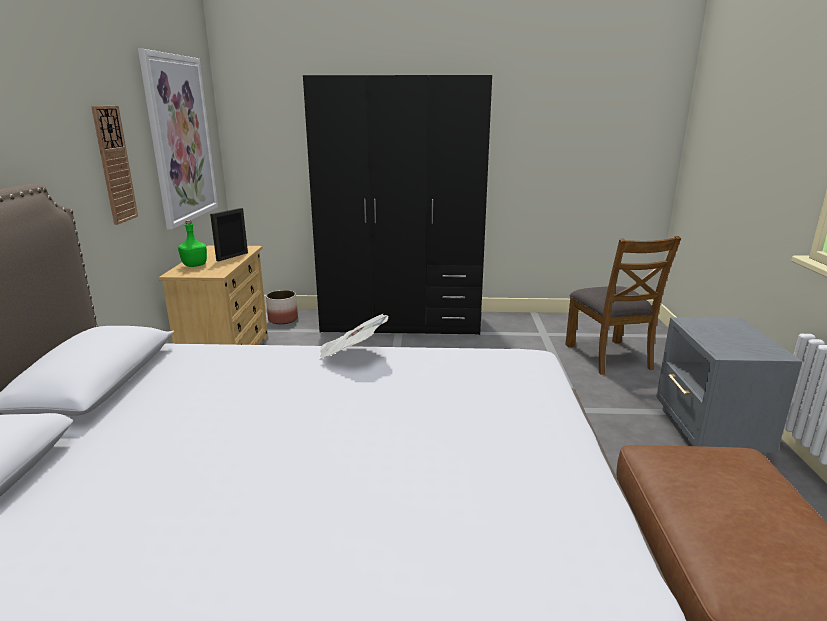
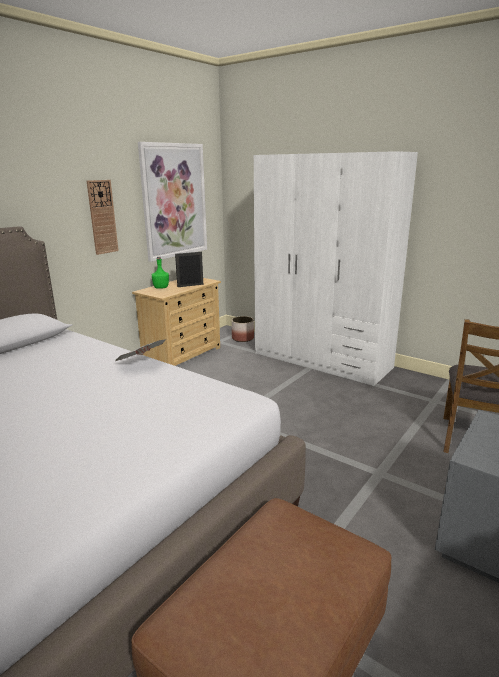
camera: 35 degrees right, 0 degrees up
(401, 322) = (322, 360): black wardrobe -> white wardrobe

